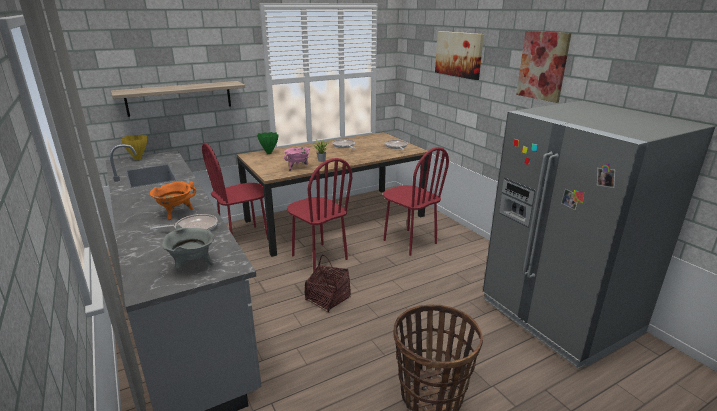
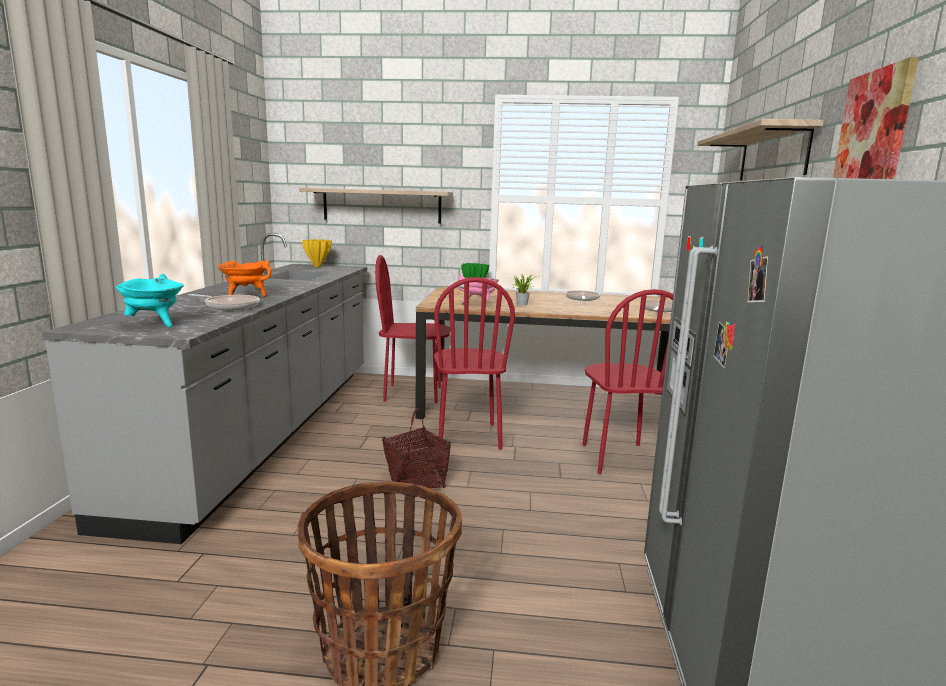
camera: 35 degrees right, 10 degrees down
(193, 266) = (155, 324): grey cooking pot -> turquoise cooking pot
(459, 54) = (772, 155): picture -> shelf

